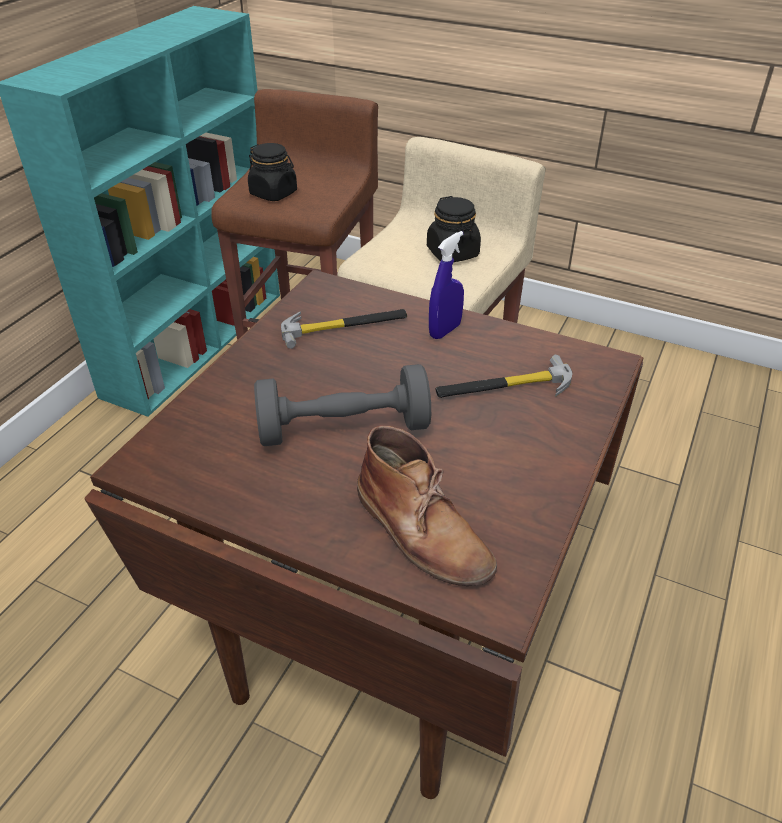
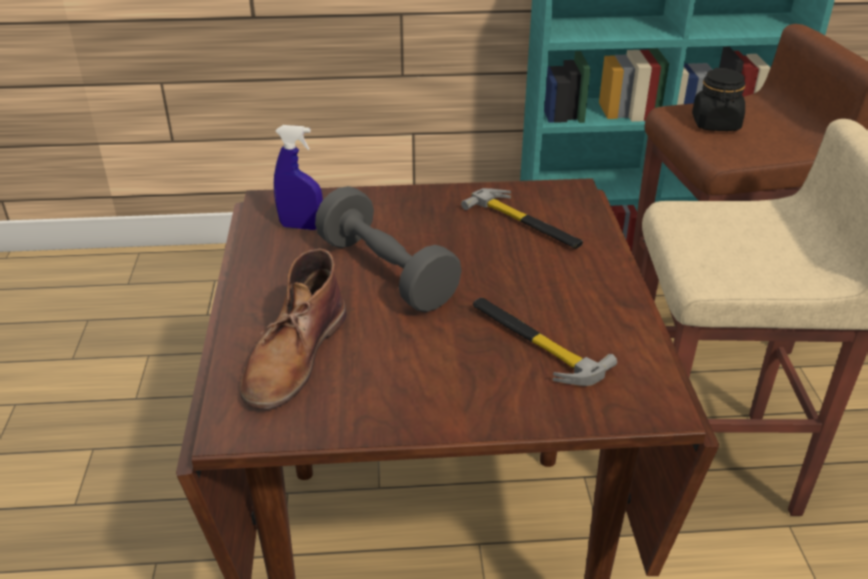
camera: 60 degrees right, 5 degrees down
(445, 331) = (584, 278): blue spray bottle -> blue spray bottle (301, 226)
(453, 253) = (767, 254): black jar -> none

